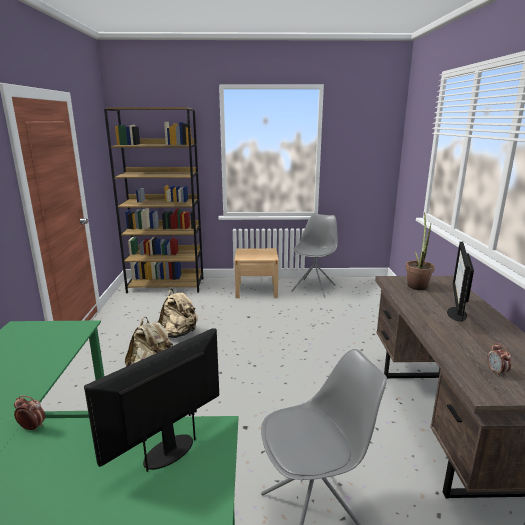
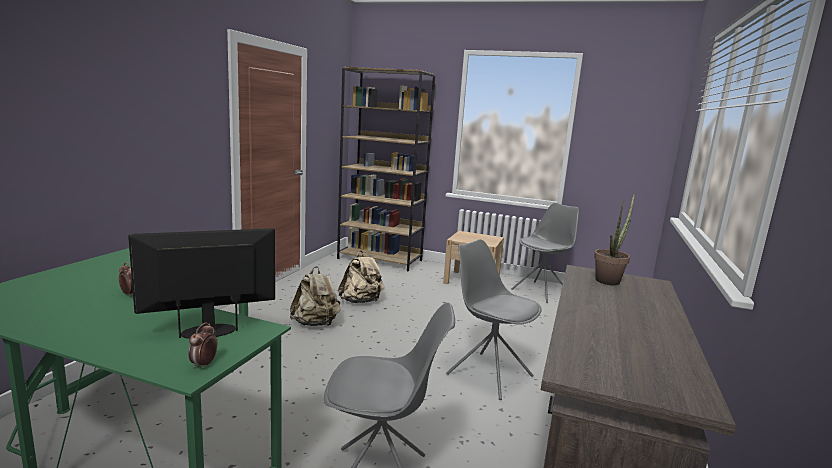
camera: 20 degrees right, 5 degrees down
(326, 378) = (488, 374): none -> grey chair
(456, 313) = (626, 310): monitor -> none
(496, 372) = (608, 363): alarm clock -> alarm clock (203, 364)

